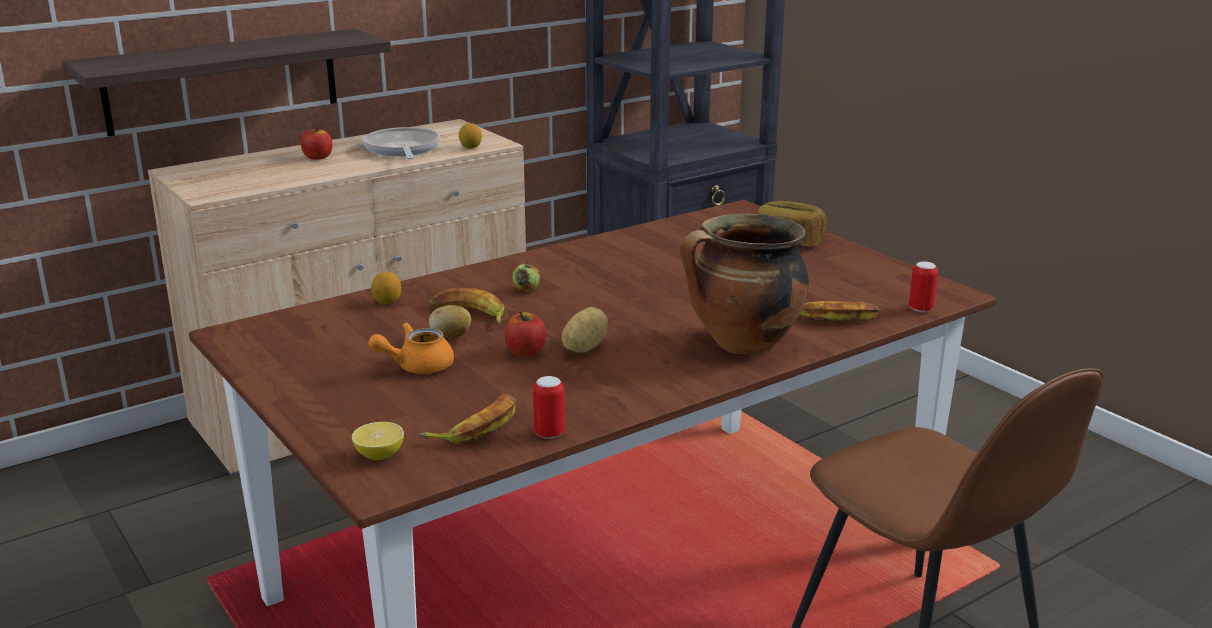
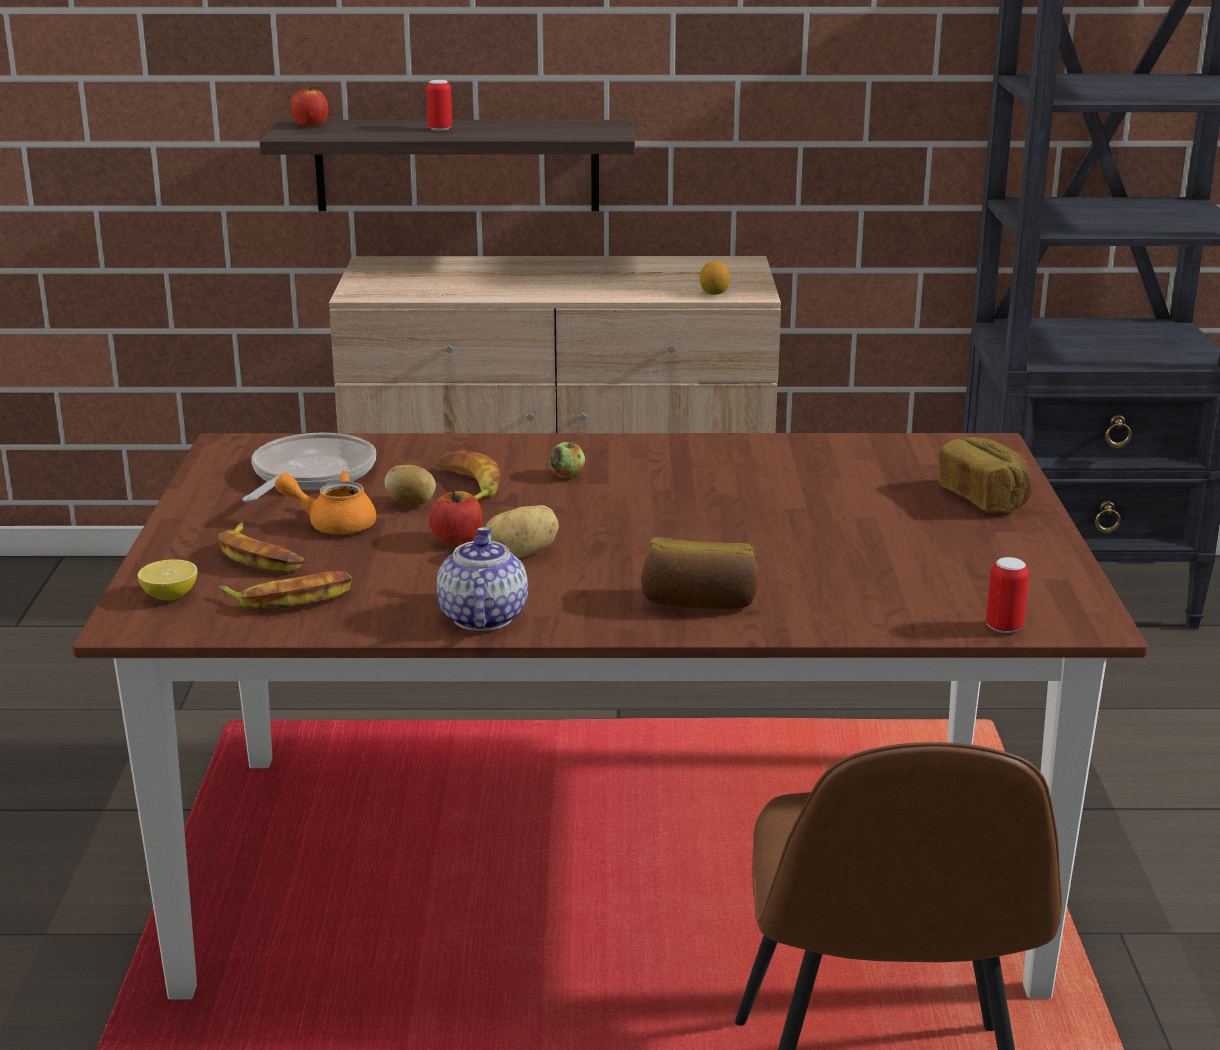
camera: 35 degrees right, 0 degrees up
(317, 157) = (530, 274): apple -> apple (310, 125)
(387, 302) = (410, 451): lemon -> none
(402, 150) = (633, 282): frying pan -> frying pan (309, 475)
(549, 433) = (344, 627): can -> can (440, 129)
(630, 397) = (482, 618): none -> teapot
(742, 345) = (699, 602): cooking pot -> bread
(833, 316) = (870, 602): banana -> banana (260, 557)

